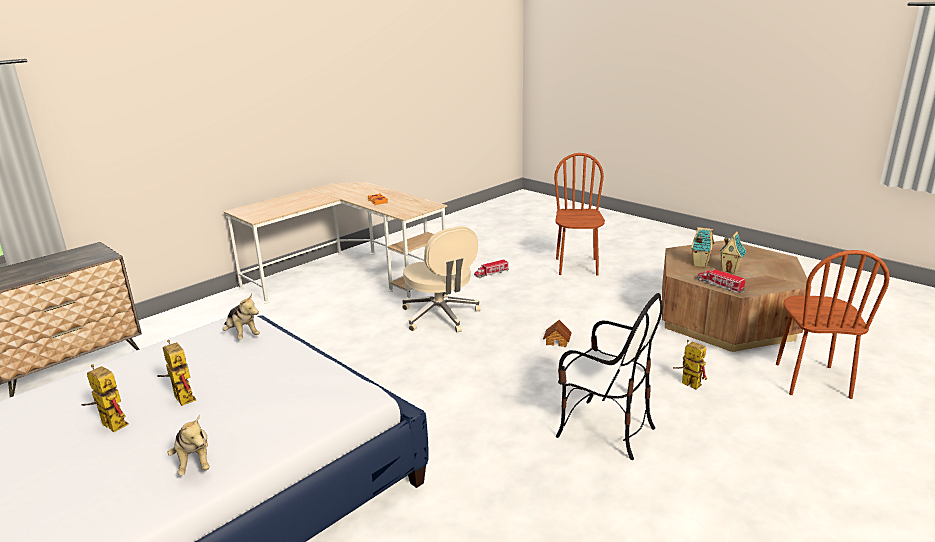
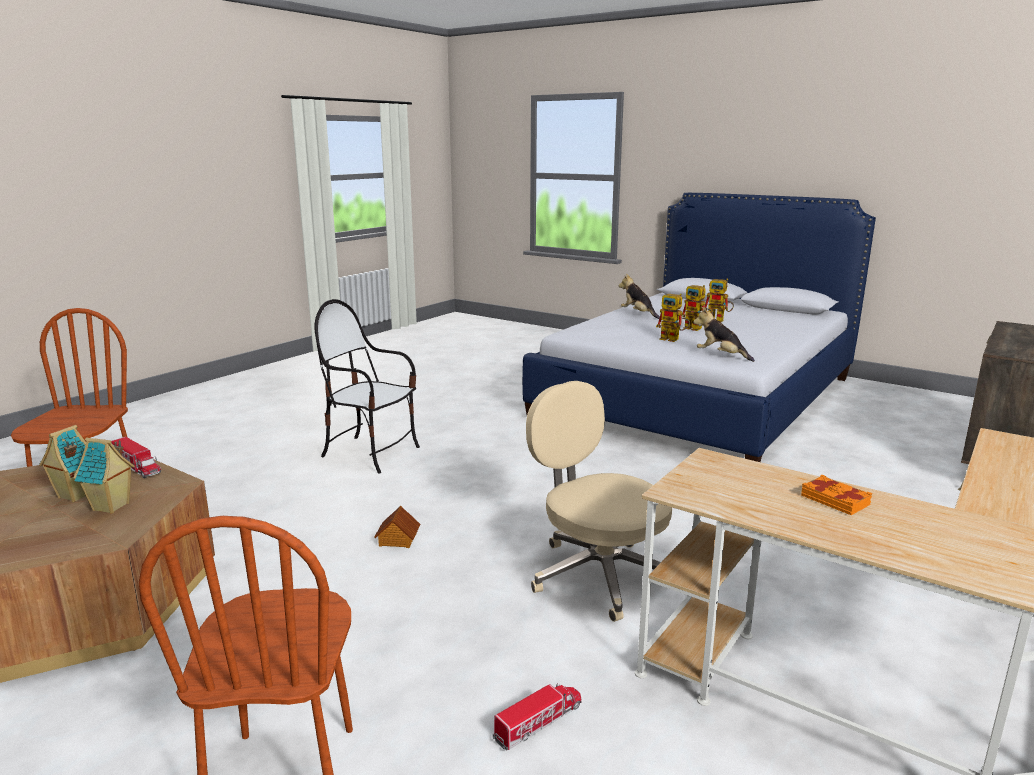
camera: 170 degrees right, 5 degrees down
(686, 383) = (251, 496): toy robot -> toy robot (673, 339)

